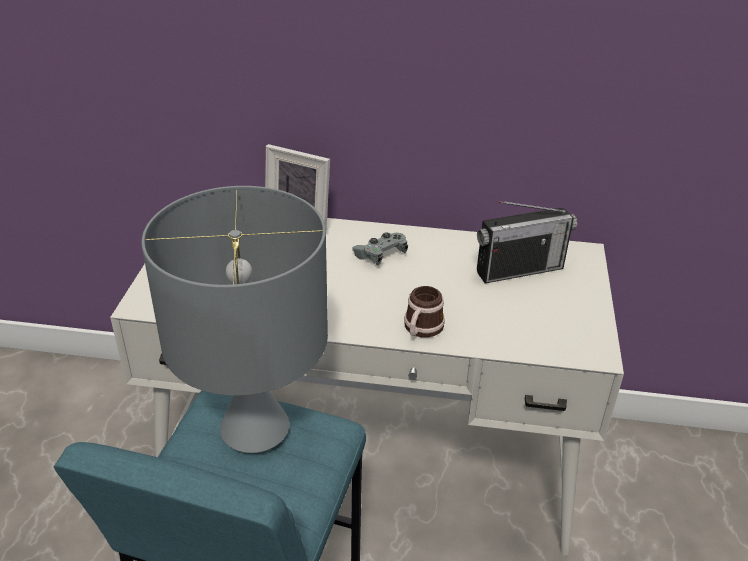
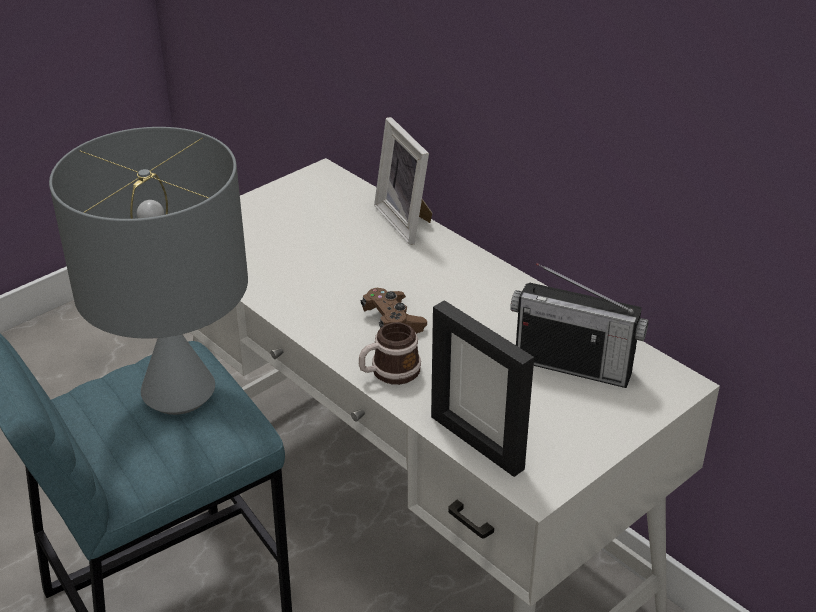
camera: 40 degrees right, 0 degrees up
(379, 295) = (393, 321): none -> brown game controller
(381, 255) = (446, 284): grey game controller -> none
(530, 344) = (478, 441): none -> picture frame

